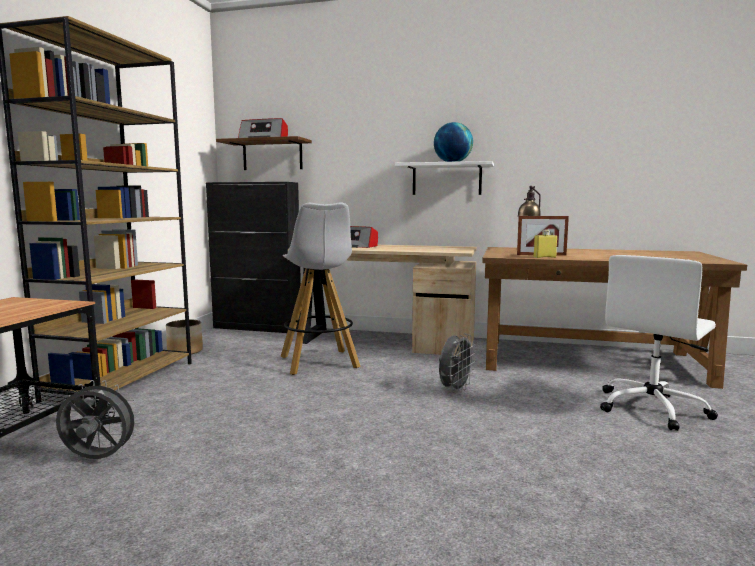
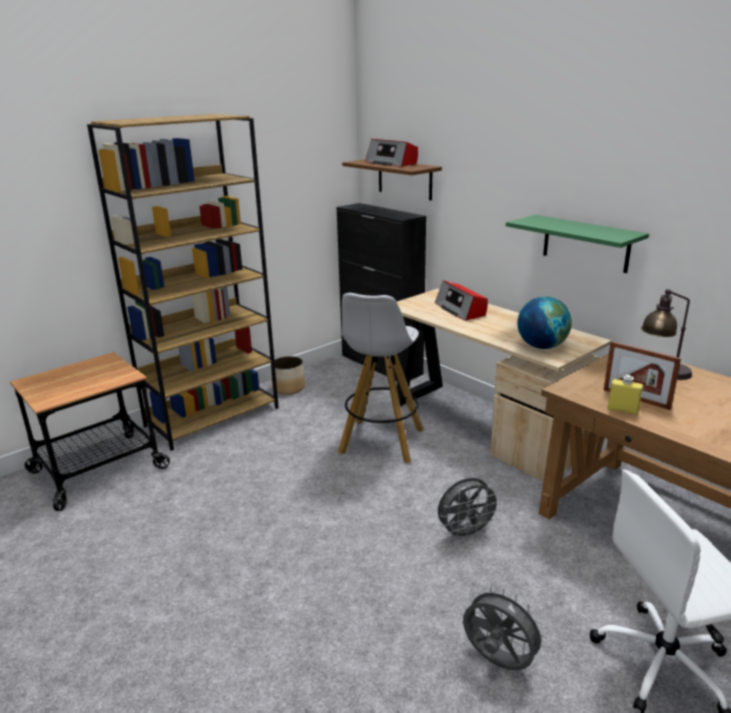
camera: 35 degrees right, 15 degrees up
(98, 459) = (128, 509): grey fan -> grey fan (497, 662)
(446, 179) = (585, 243): white shelf -> green shelf
(452, 162) = (584, 228): globe -> globe (541, 346)

